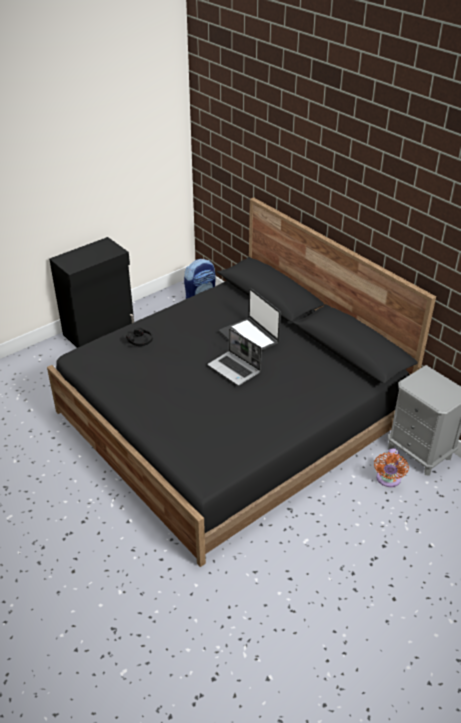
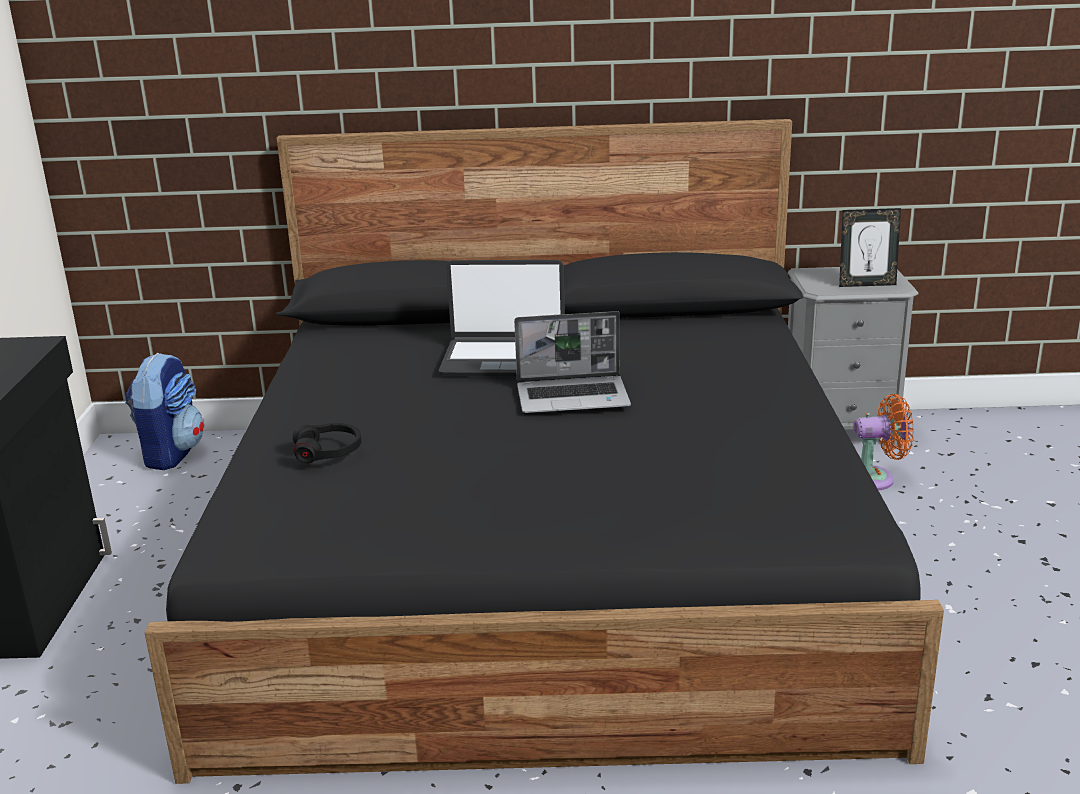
camera: 50 degrees left, 15 degrees down
(388, 480) = (874, 478): orange fan -> orange fan turned 60 degrees counterclockwise
(432, 394) = (866, 284): none -> picture frame

